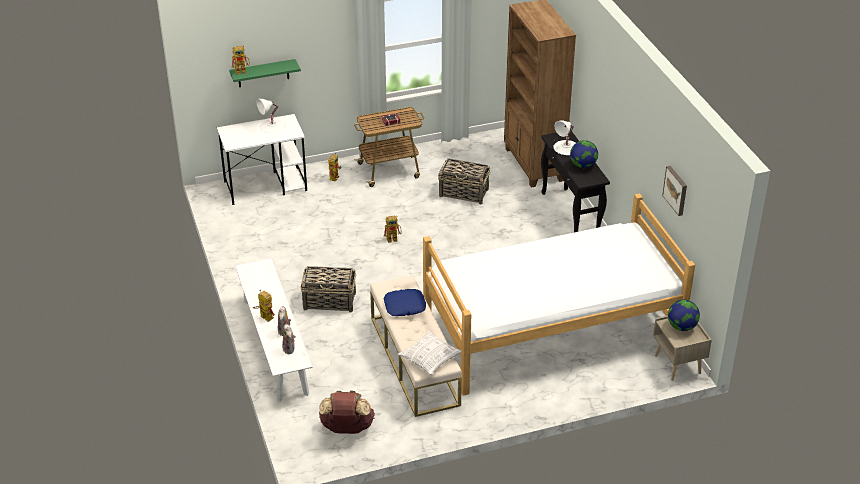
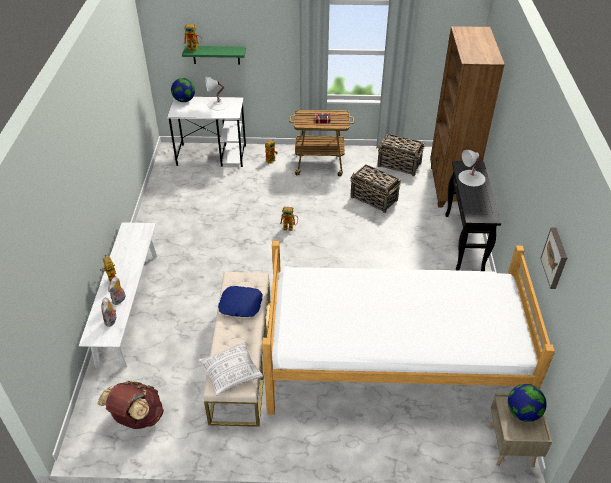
camera: 20 degrees right, 5 degrees up
(330, 301) = (201, 275): basket -> basket (399, 165)
(583, 165) = (480, 200): globe -> globe (184, 100)

